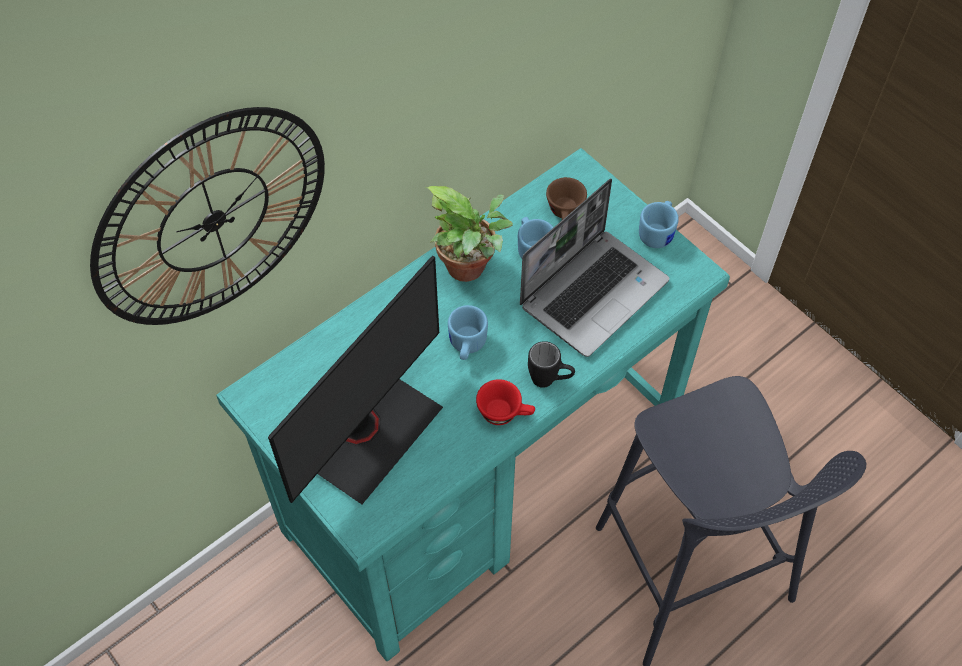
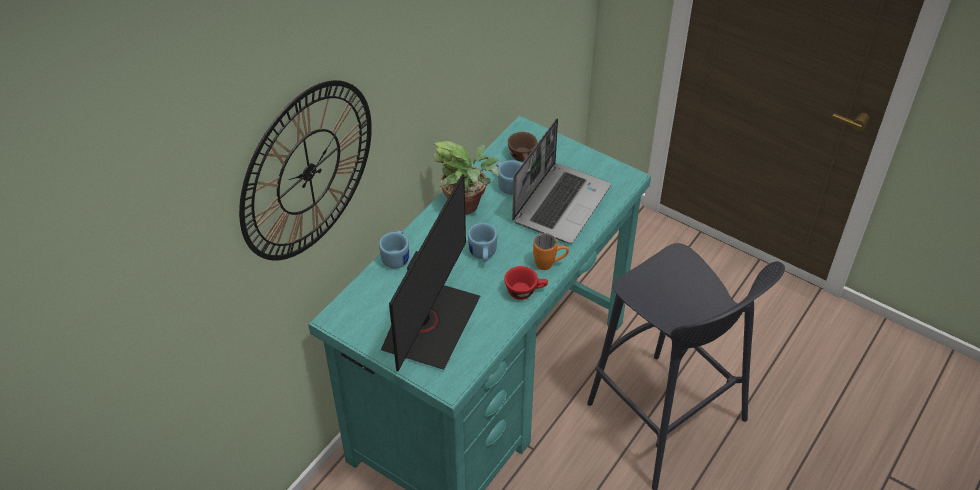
camera: 15 degrees left, 10 degrees down
(550, 380) = (550, 264): black mug -> orange mug
(658, 233) = (592, 158): blue mug -> blue mug (397, 257)

